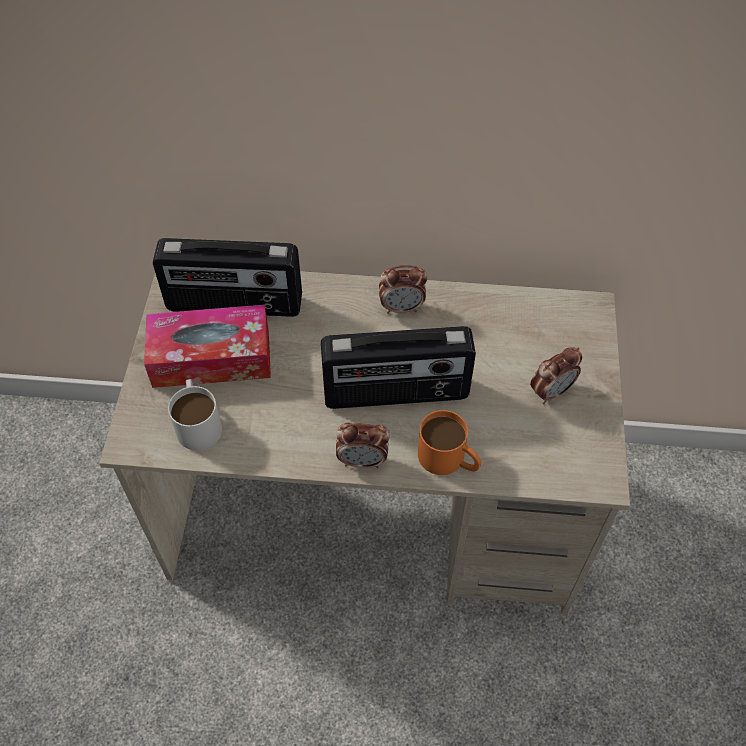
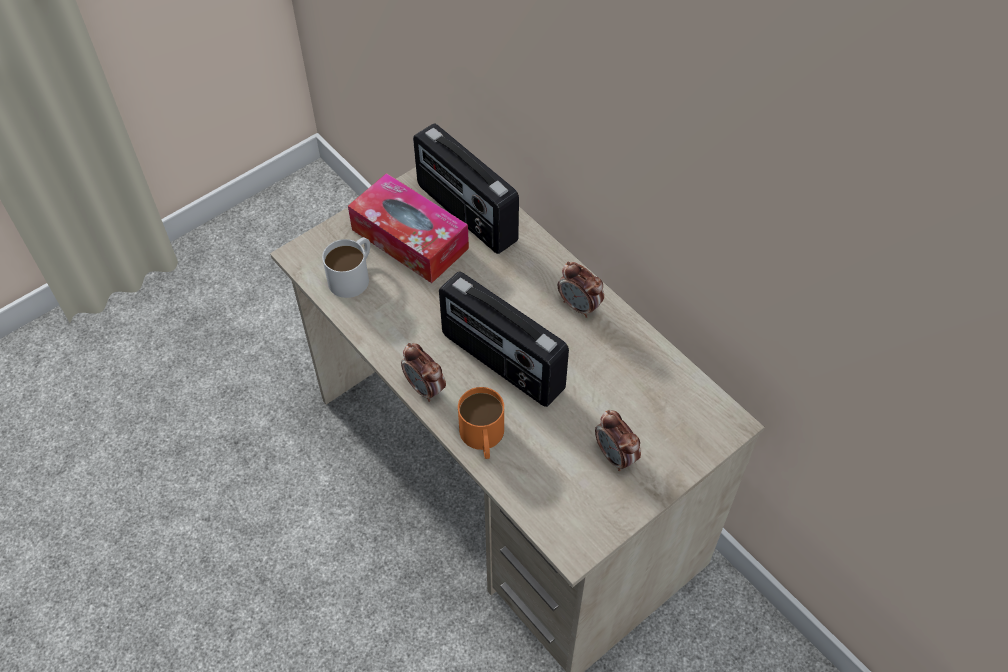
camera: 45 degrees right, 0 degrees up
(551, 392) = (615, 456): alarm clock -> alarm clock turned 45 degrees clockwise

